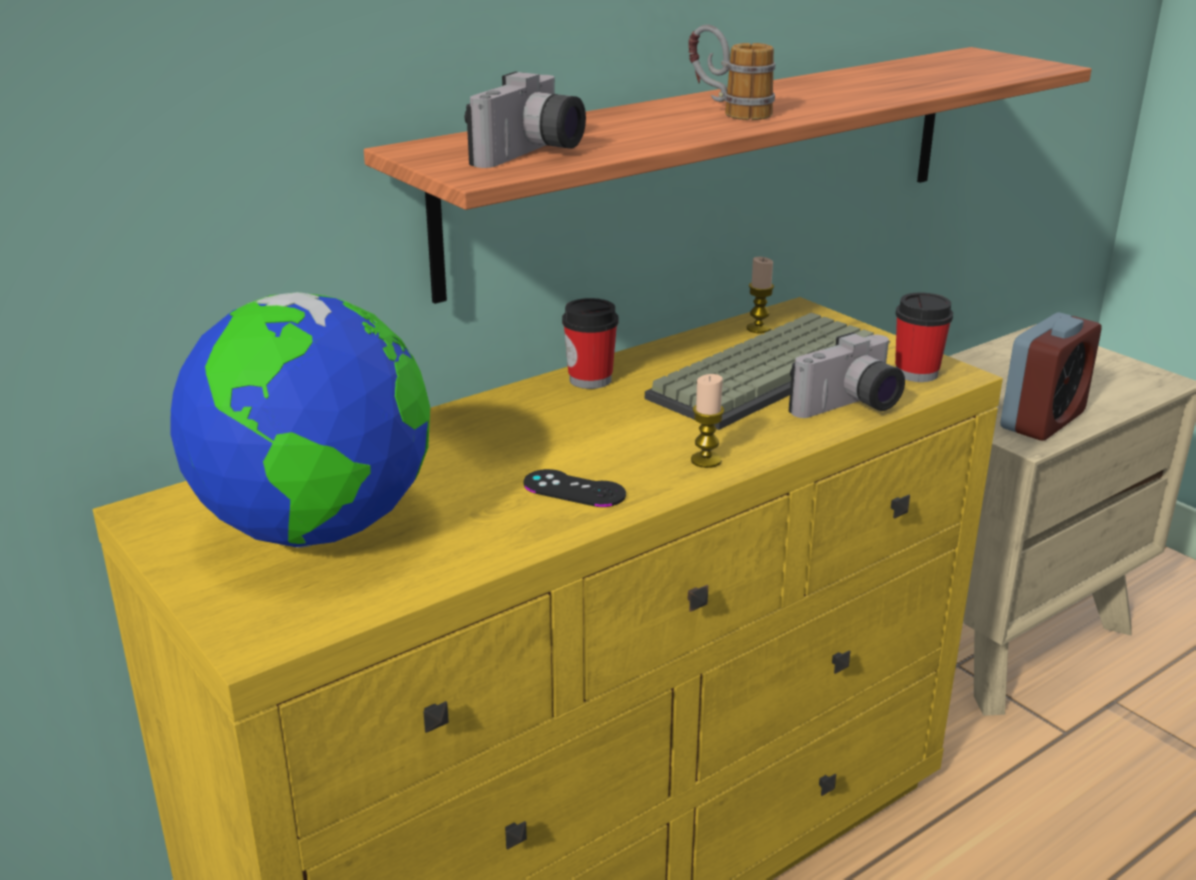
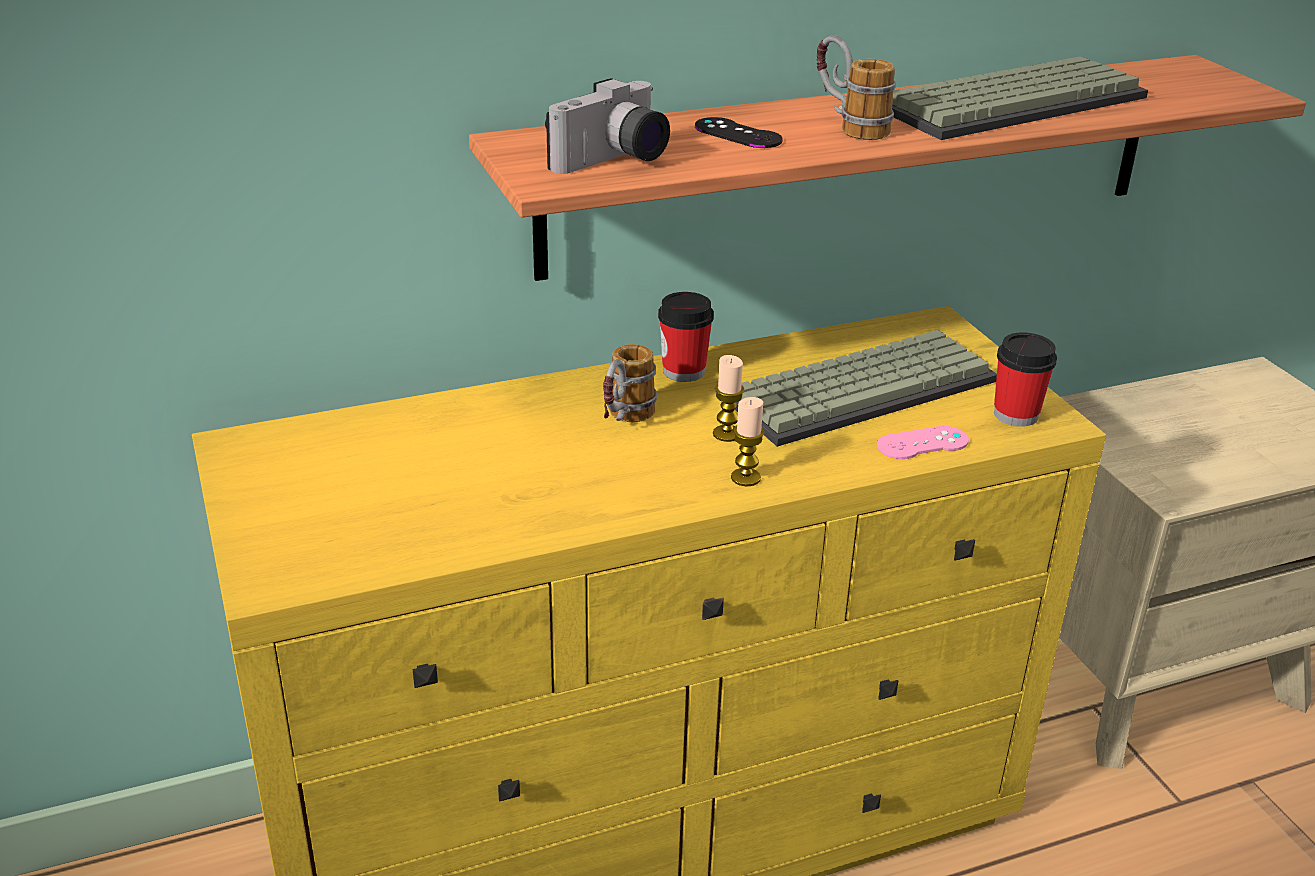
camera: 15 degrees right, 5 degrees up
(317, 529) = (363, 487): globe -> none
(557, 430) = (624, 421): none -> mug
(574, 489) = (606, 487): black game controller -> black game controller (738, 134)
(758, 328) = (882, 338): candle -> candle (727, 434)
(850, 408) = (922, 443): camera -> pink game controller
(856, 85) = (1013, 102): none -> keyboard
(1042, 420) = (1201, 473): alarm clock -> none

